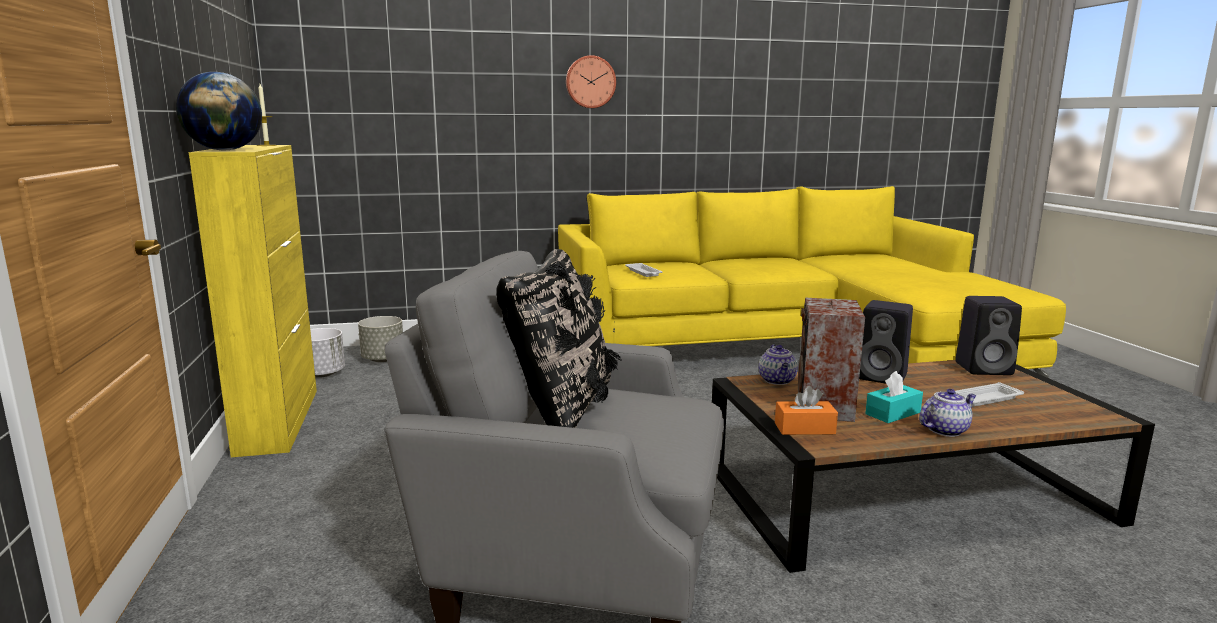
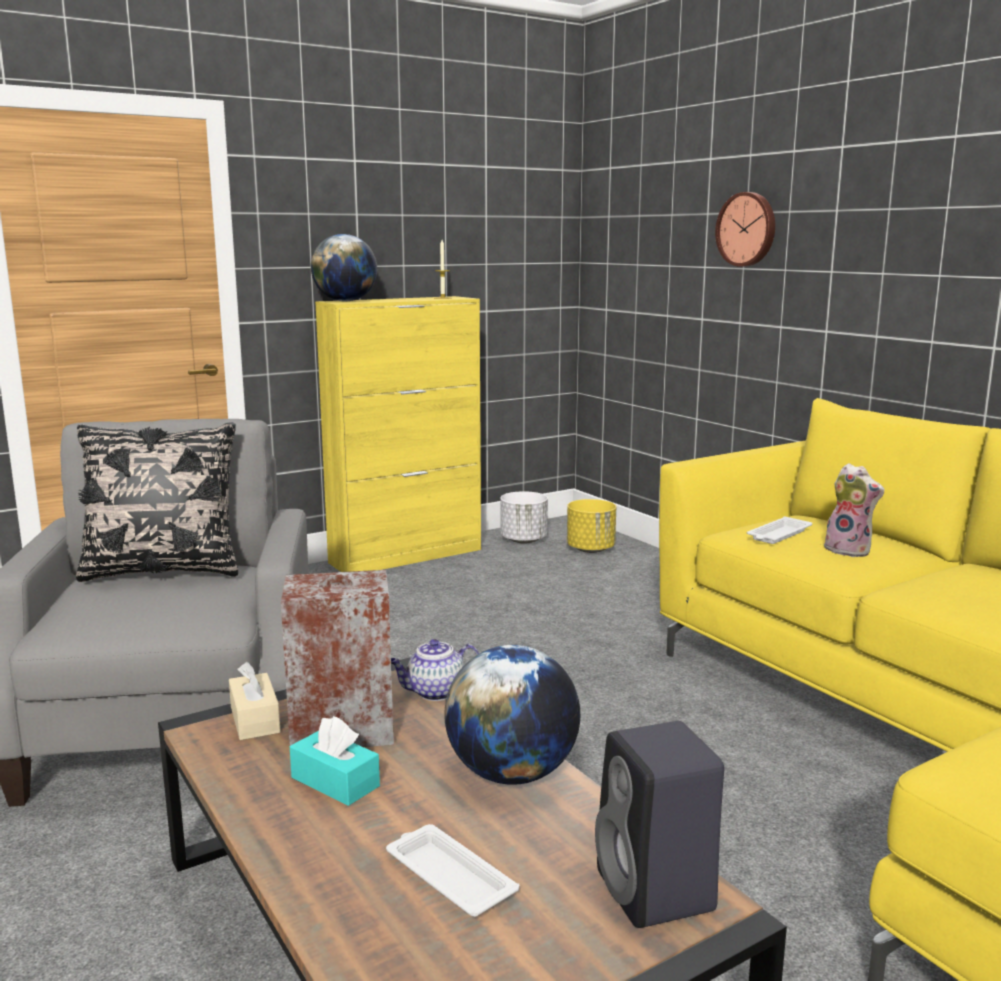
camera: 70 degrees right, 0 degrees up
(382, 359) = (590, 549): grey planter -> yellow planter
(590, 82) = (885, 220): wall clock -> wall clock (747, 229)
(680, 269) = (850, 550): none -> plush toy
(804, 428) = (255, 719): orange tissue box -> beige tissue box
(883, 377) = (512, 773): black speaker -> globe
(945, 430) = (277, 826): teapot -> none

